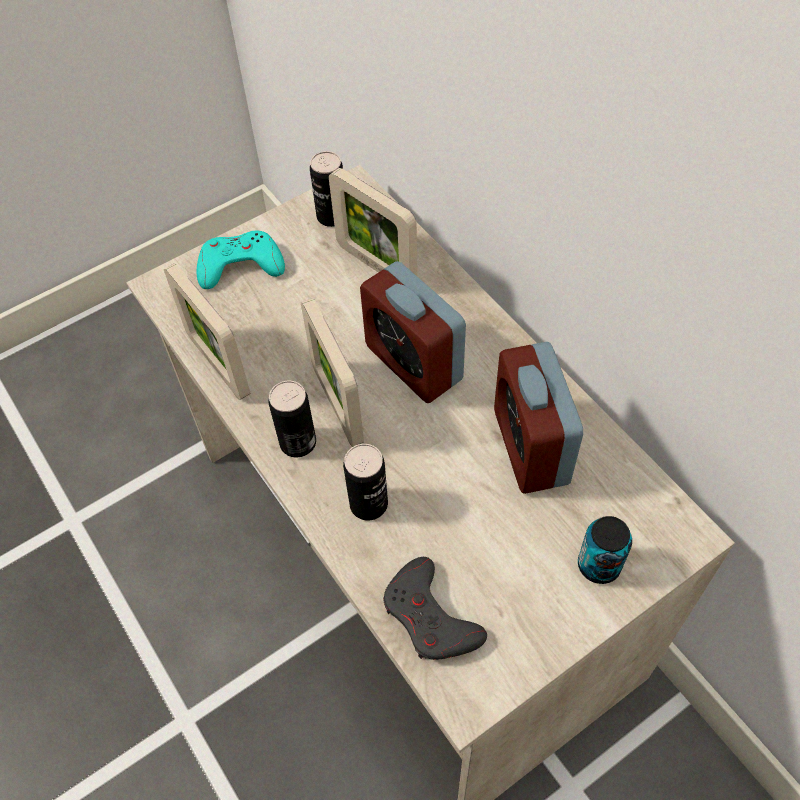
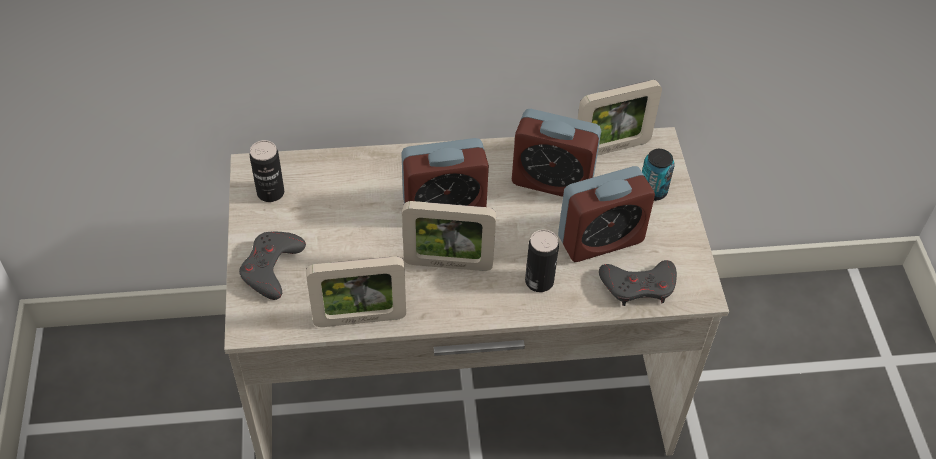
camera: 65 degrees left, 5 degrees down
(240, 265) = (271, 268): turquoise game controller -> grey game controller
(298, 442) = (463, 299): can -> none
(376, 265) = (341, 188): picture frame -> picture frame (611, 148)
(475, 540) = (600, 239): none -> alarm clock

